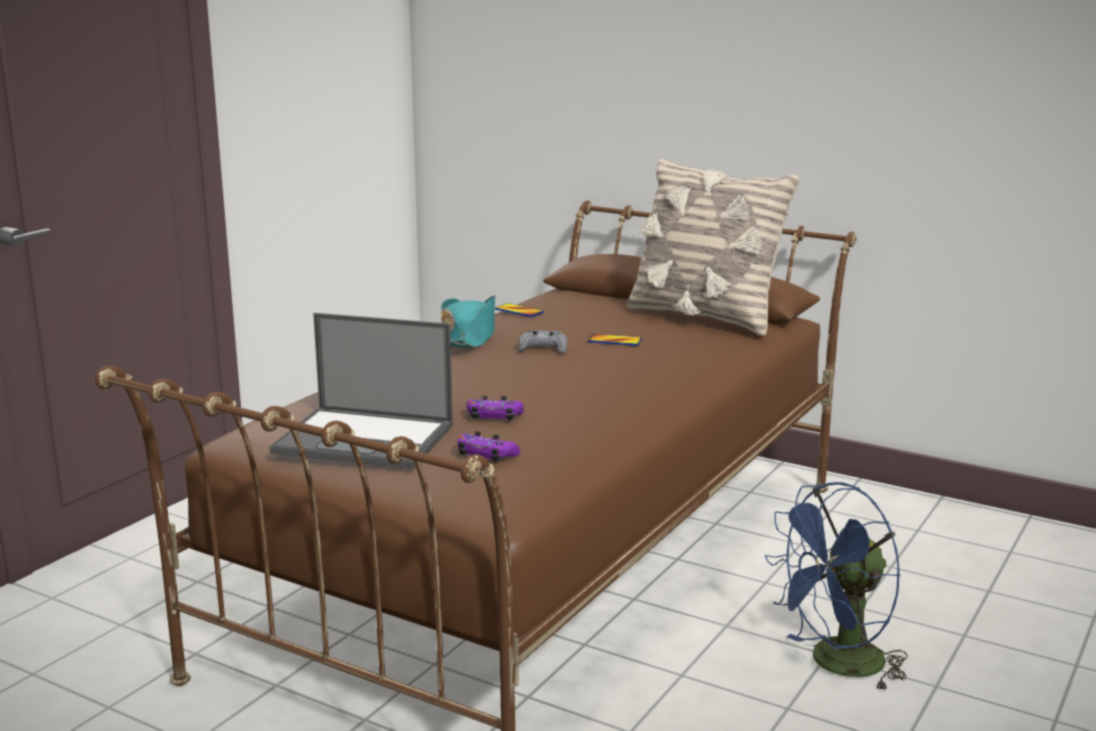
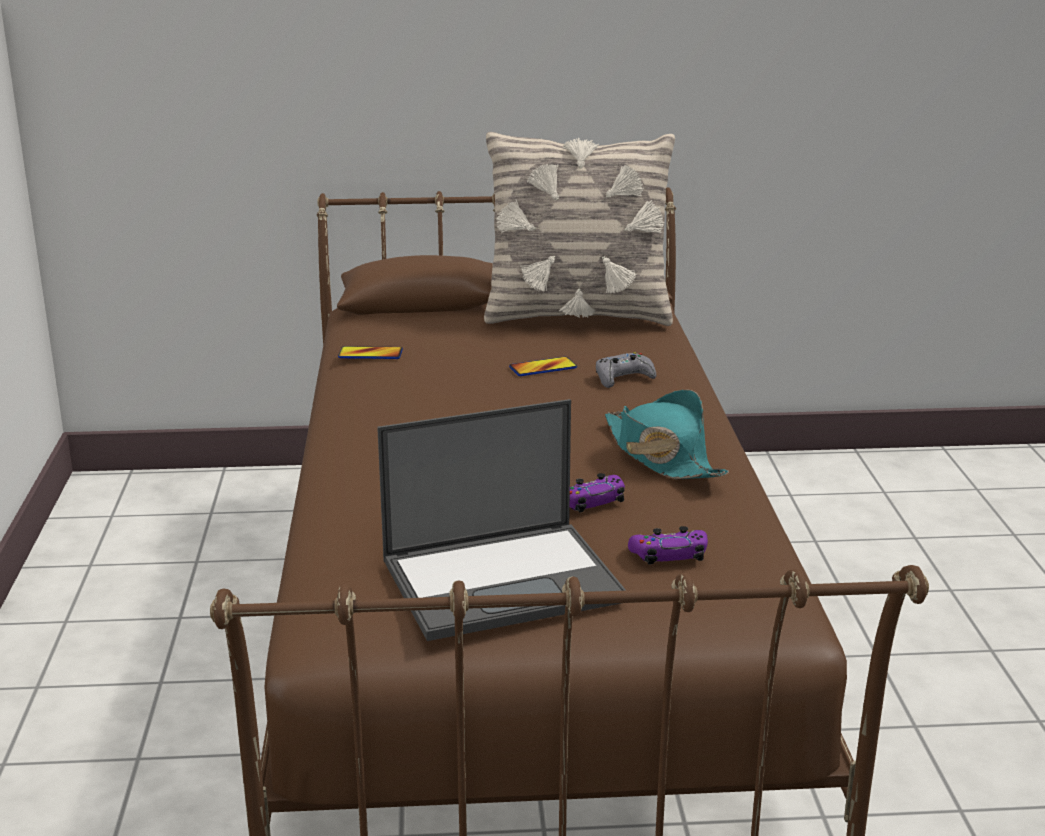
camera: 35 degrees left, 5 degrees up
(469, 336) = (374, 403): turquoise hat -> turquoise hat (661, 456)
(543, 349) = (487, 398): grey game controller -> grey game controller (623, 378)
(836, 665) = (897, 662): blue fan -> none

